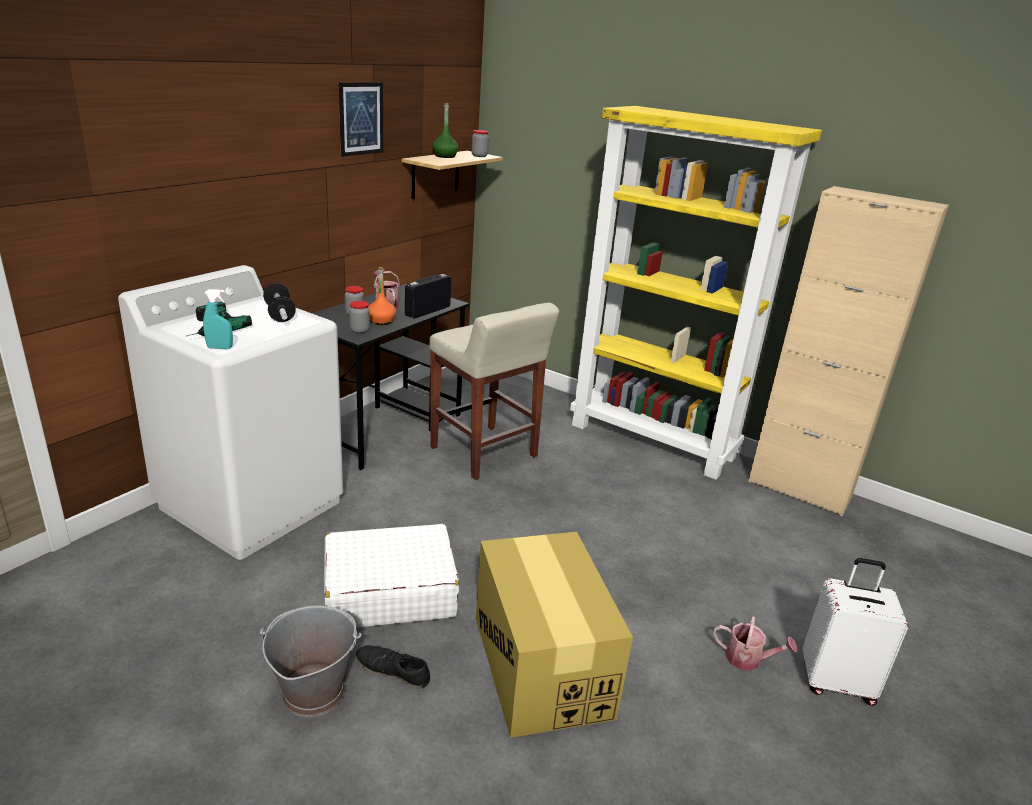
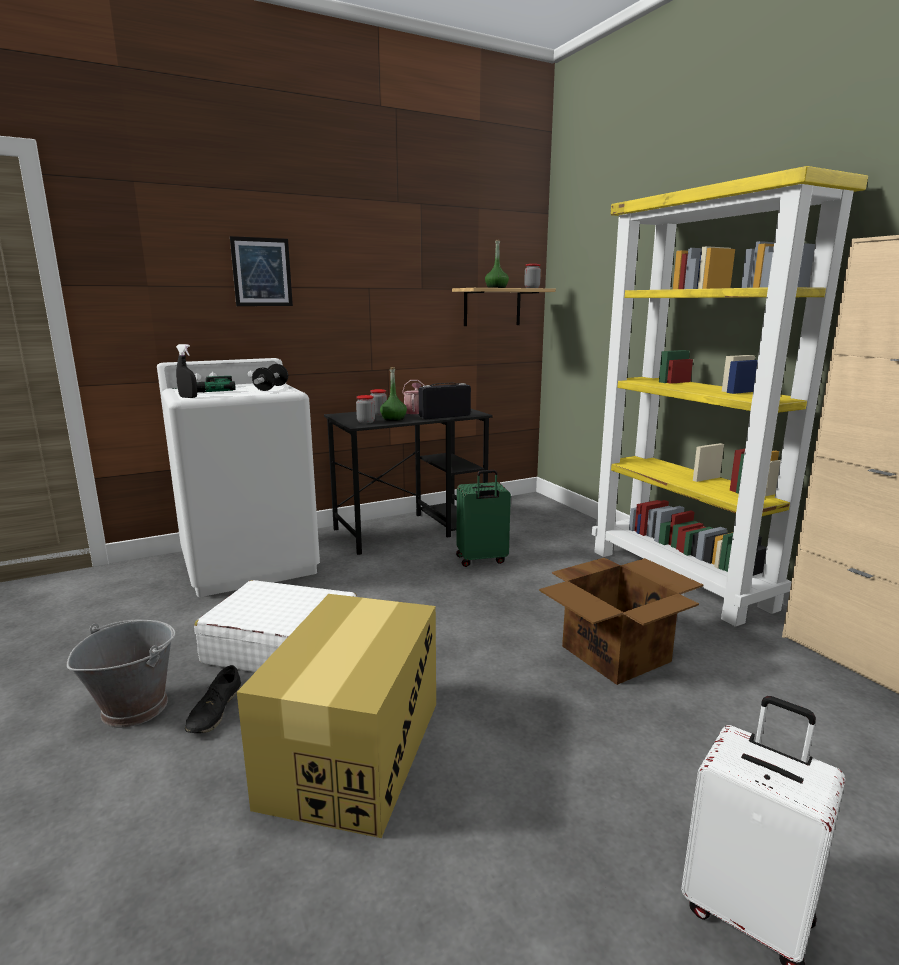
camera: 30 degrees right, 10 degrees down
(220, 348) = (188, 397): turquoise spray bottle -> black spray bottle
(361, 119) = (406, 249): picture -> picture (262, 272)
(381, 321) = (393, 419): orange bottle -> green bottle
(393, 670) = (215, 710): black shoe -> black shoe turned 135 degrees counterclockwise
(484, 453) = (481, 560): beige stool -> green suitcase
(657, 524) = (617, 653): none -> cardboard box
(748, 659) = (620, 832): watering can -> none

